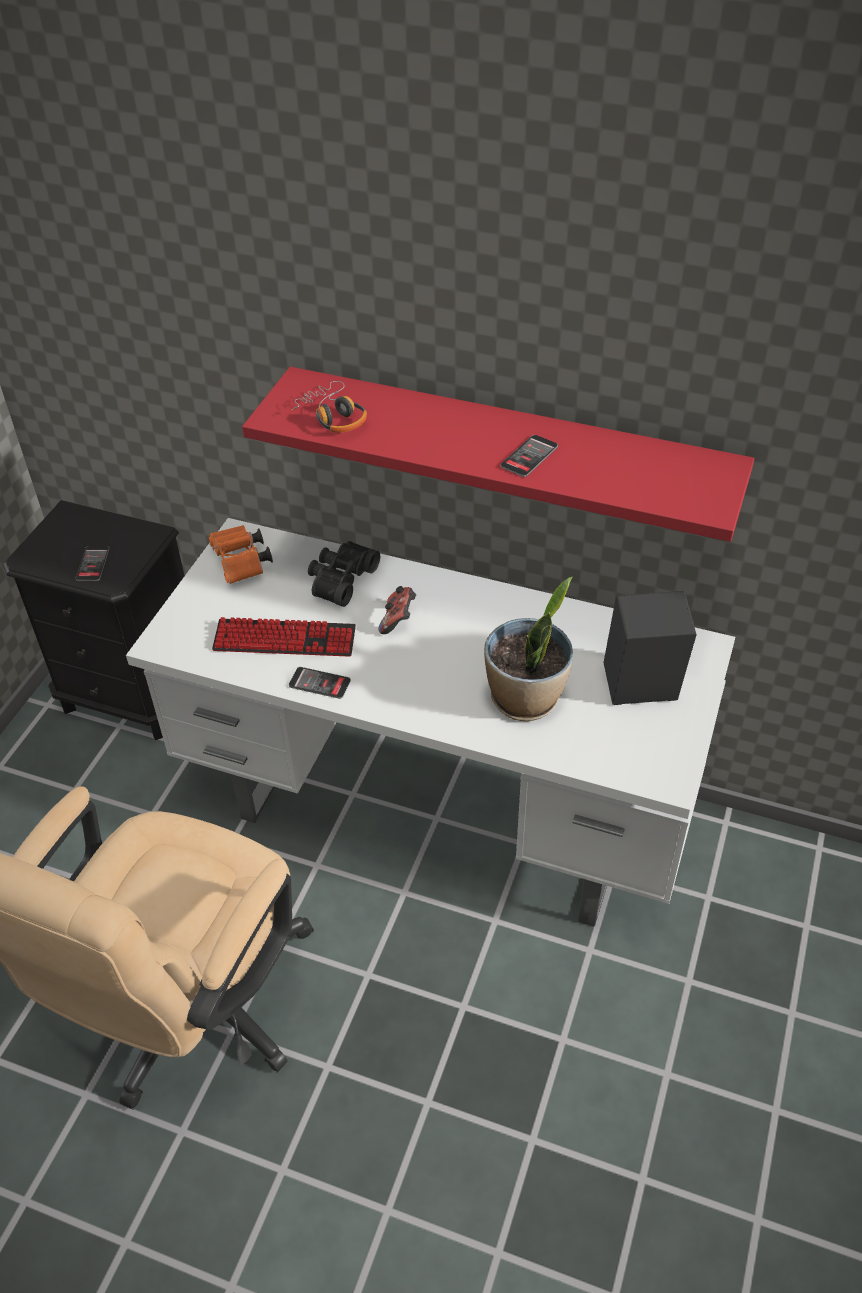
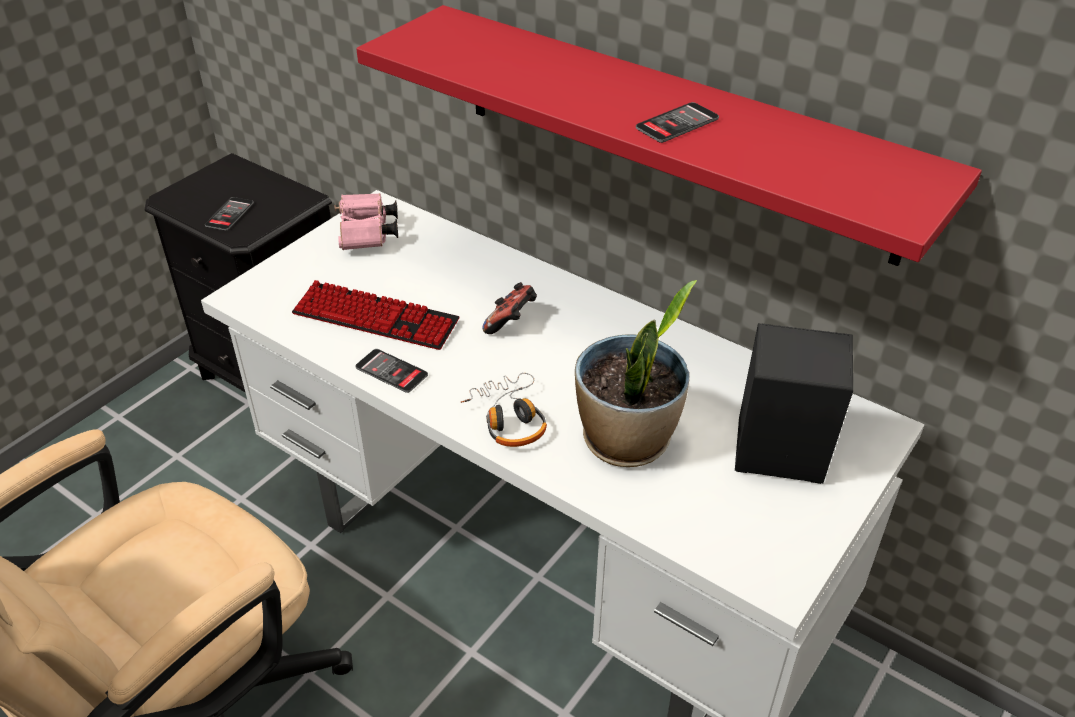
camera: 15 degrees right, 5 degrees down
(241, 564) = (367, 235): orange binoculars -> pink binoculars
(333, 416) = (462, 53): headphones -> headphones (509, 419)
(340, 579) = (465, 269): black binoculars -> none

